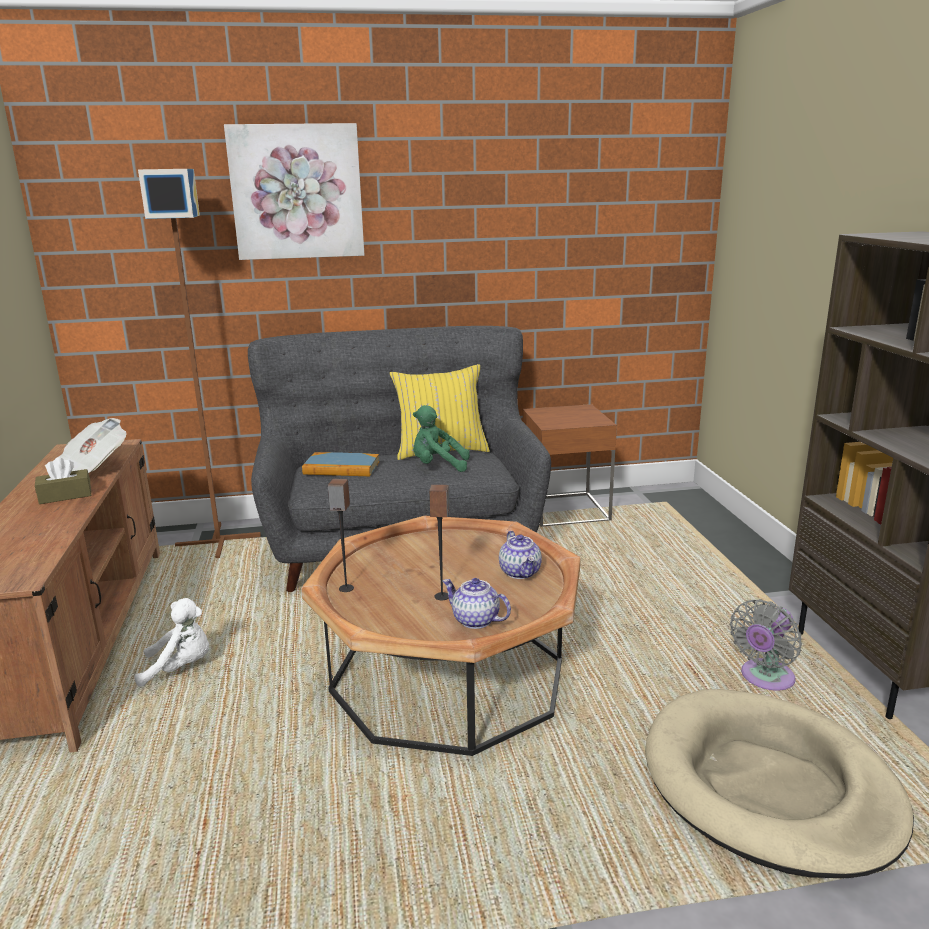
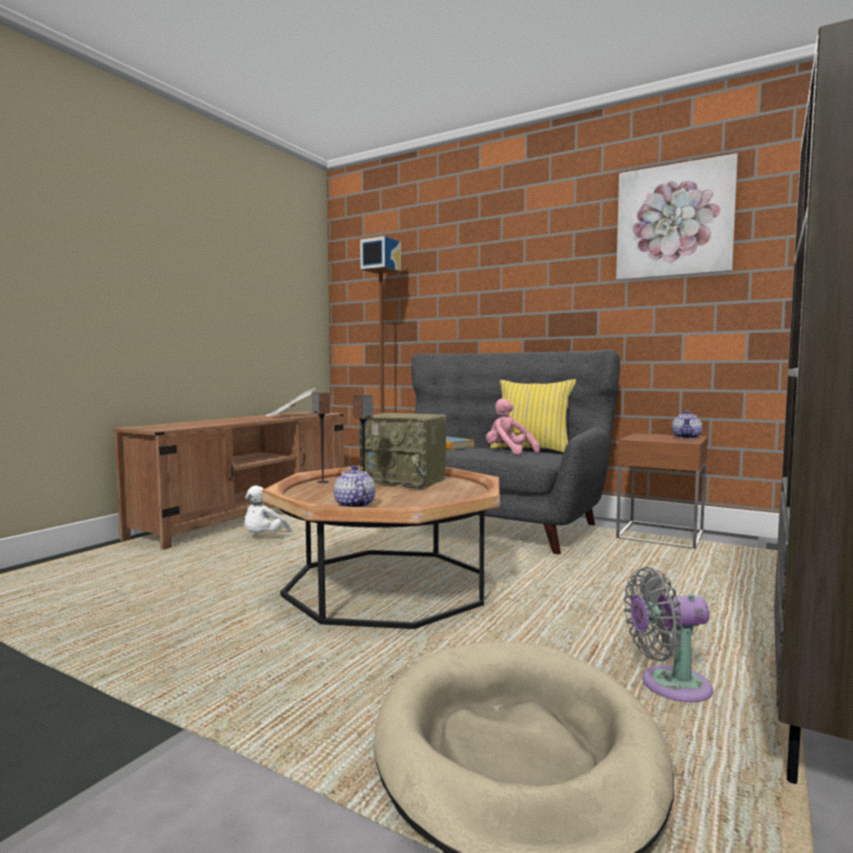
camera: 40 degrees right, 15 degrees down
(65, 496) = (255, 419): brown tissue box -> none
(180, 668) = (263, 537): white plush toy -> white plush toy turned 75 degrees clockwise
(297, 192) = (468, 255): picture -> picture (674, 221)
(428, 554) = (405, 481): none -> radio
(438, 466) = (508, 452): green plush toy -> pink plush toy
(520, 572) = (443, 497): teapot -> teapot (687, 437)

